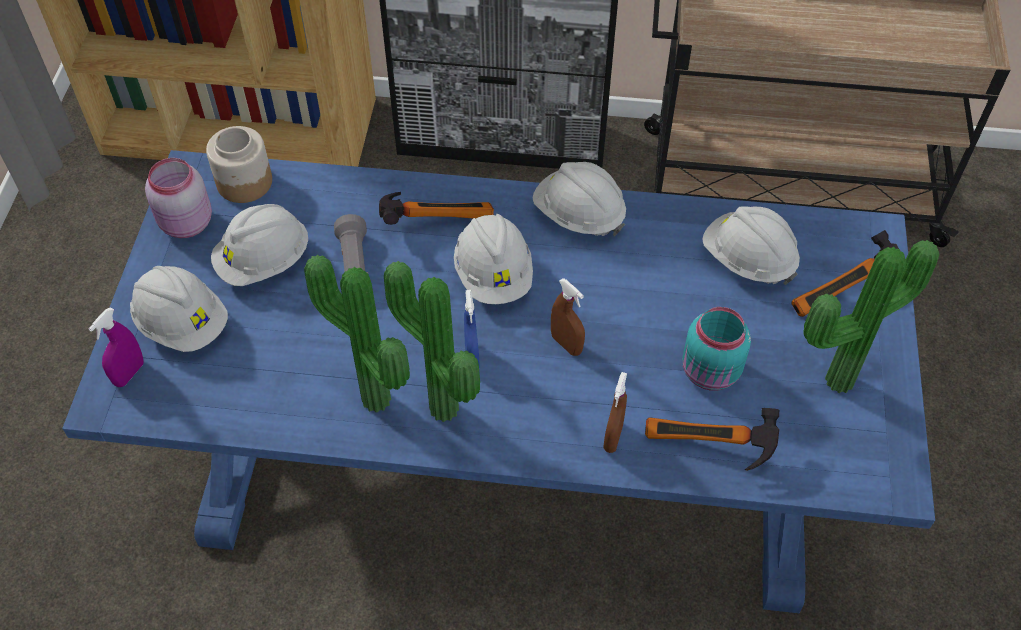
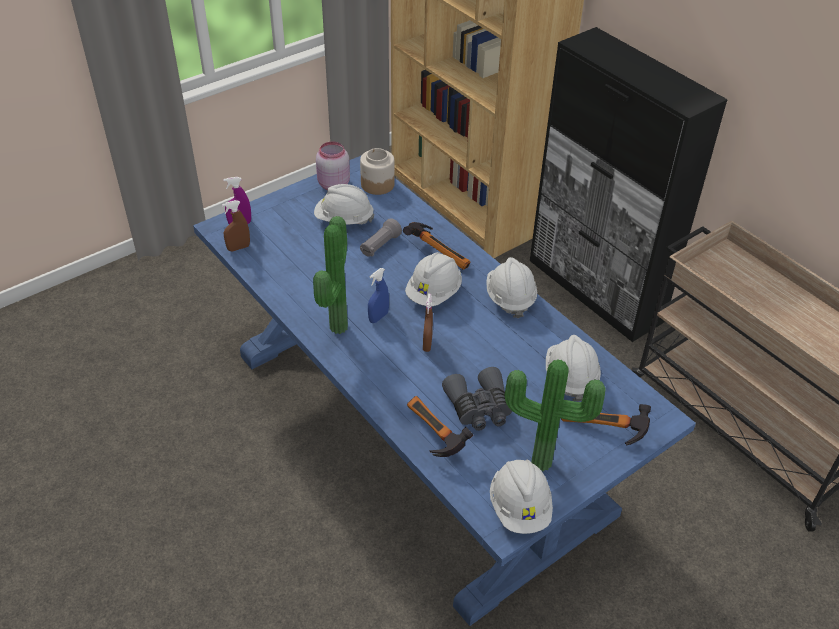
camera: 45 degrees right, 10 degrees down
(183, 324) = (282, 220): white hard hat -> white hard hat (520, 507)
(372, 403) = (313, 303): potted plant -> none
(613, 437) = (395, 395): brown spray bottle -> brown spray bottle (238, 248)
(711, 373) = (479, 408): turquoise jar -> grey binoculars

